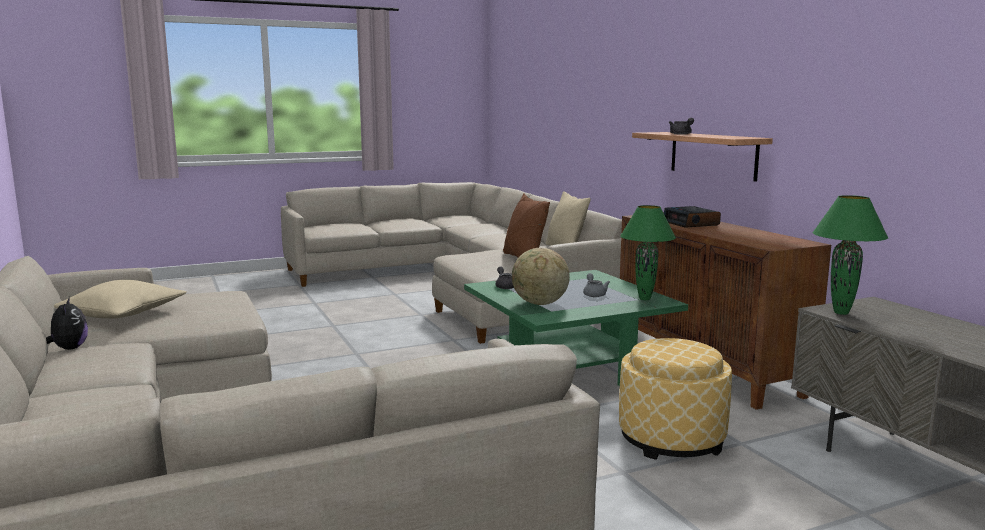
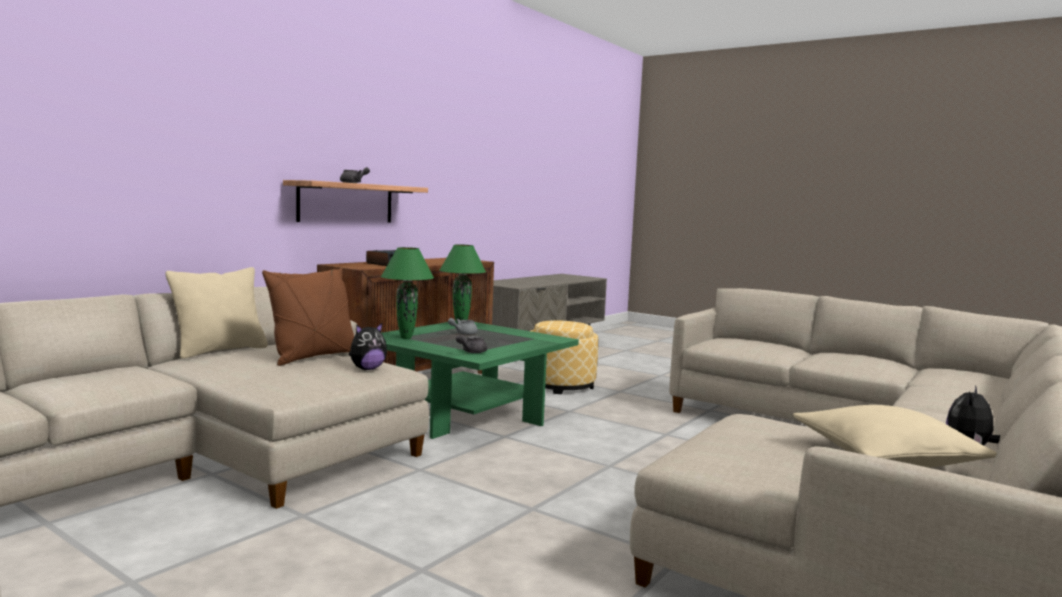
camera: 120 degrees left, 5 degrees down
(493, 269) = (367, 369): none -> plush toy
(539, 304) = (519, 341): globe -> none
(841, 312) = (518, 286): green table lamp -> green table lamp (405, 338)

